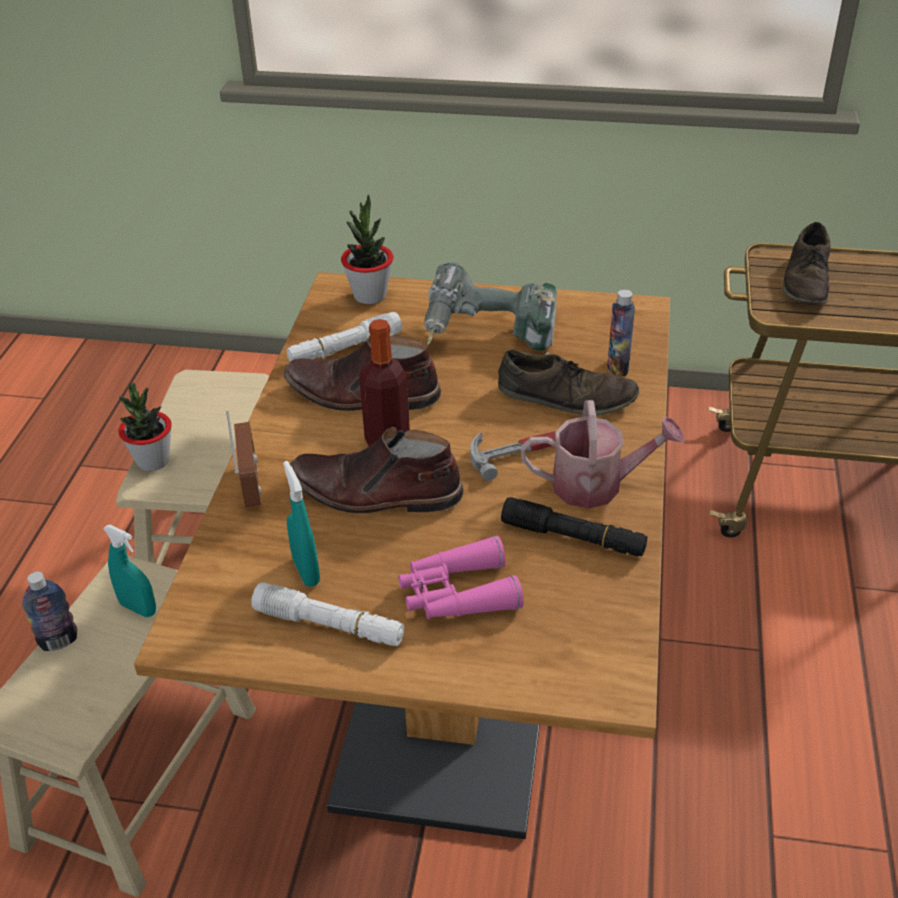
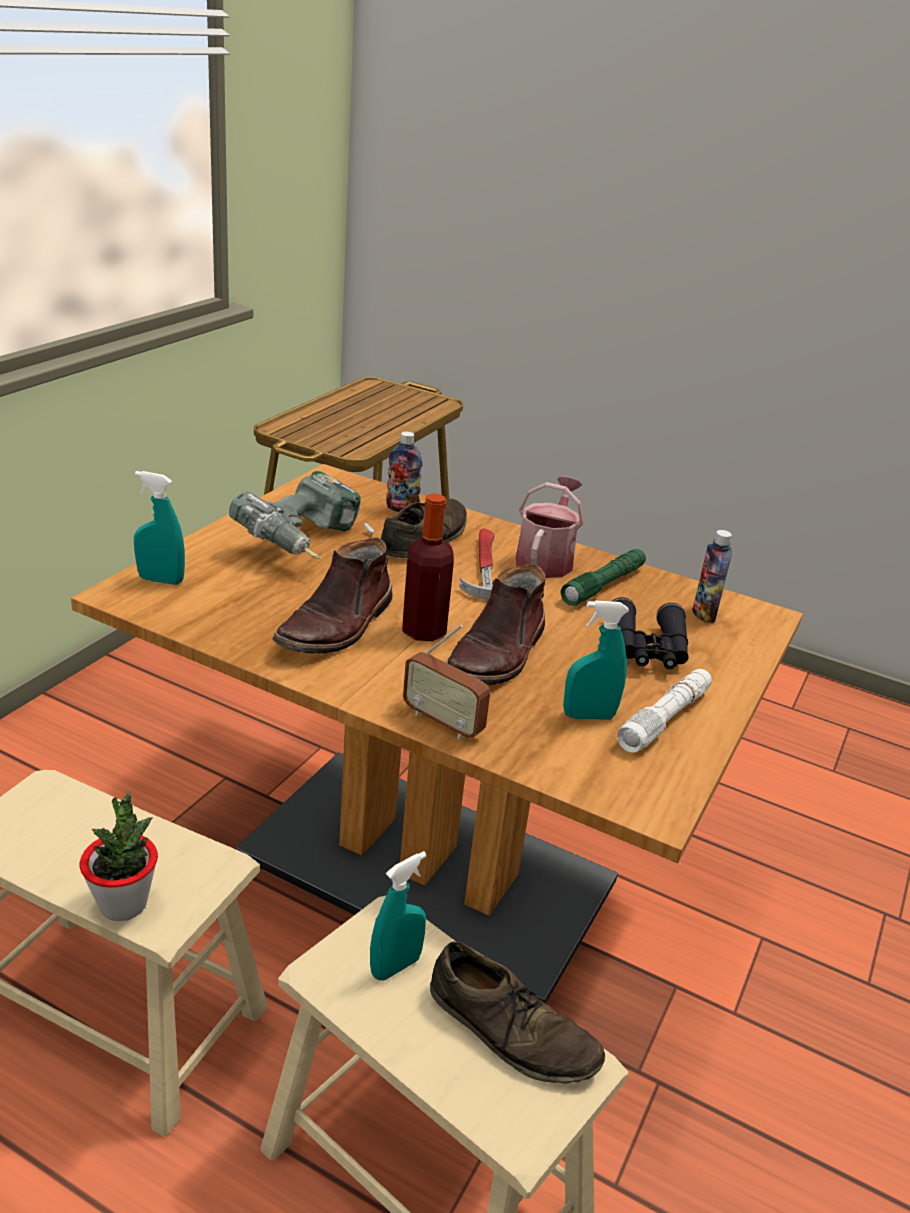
camera: 75 degrees left, 10 degrees down
(59, 641) = (412, 1057): bottle -> bottle (703, 614)
(250, 487) = (443, 722): radio -> radio turned 150 degrees counterclockwise
(345, 348) = (246, 616): white flashlight -> none
(370, 295) = (161, 580): potted plant -> turquoise spray bottle
(457, 594) = (648, 649): pink binoculars -> black binoculars
(573, 538) = (603, 585): black flashlight -> green flashlight
(807, 281) = (326, 429): brown shoe -> brown shoe (511, 1030)

